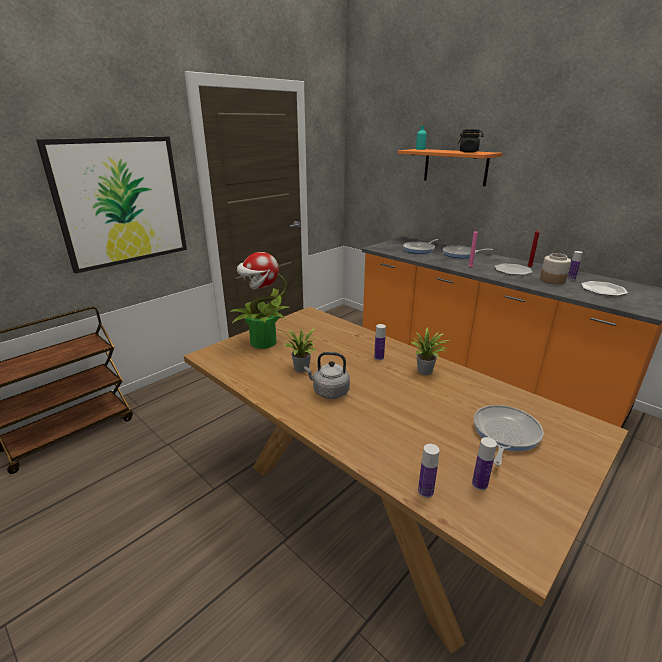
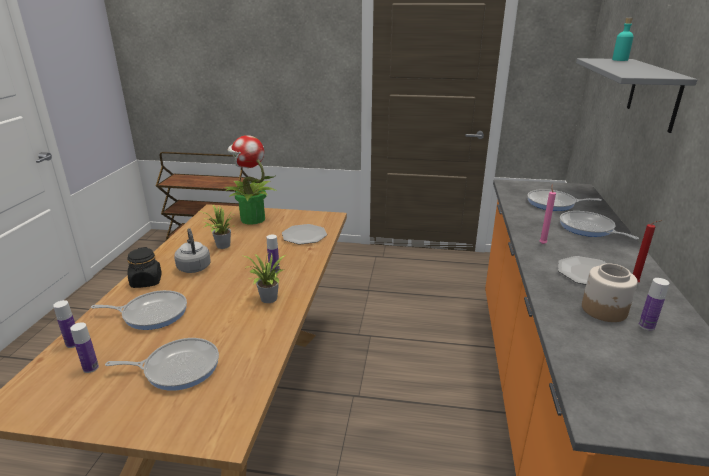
camera: 55 degrees right, 0 degrees up
(121, 202) = (286, 79): picture -> none
(402, 432) = (152, 313): none -> frying pan
(455, 167) = (654, 94): orange shelf -> grey shelf
(469, 152) = (640, 71): black jar -> black jar (146, 281)
(603, 290) = (641, 363): plate -> plate (304, 235)

